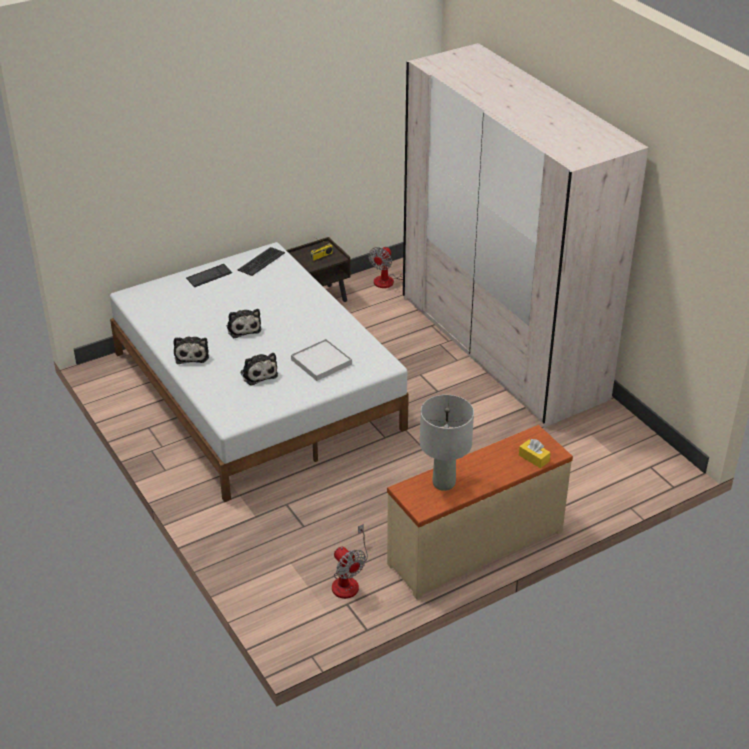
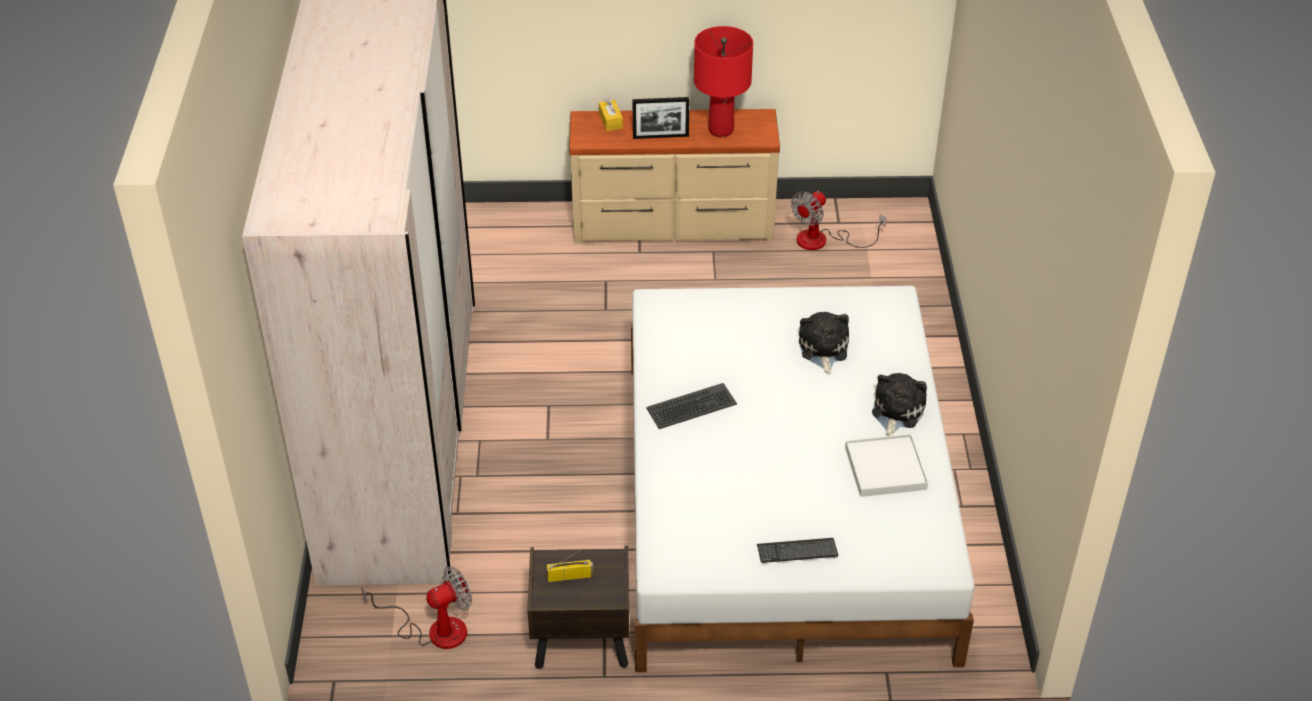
camera: 150 degrees left, 5 degrees up
(243, 328) = (801, 429): plush toy -> none
(261, 261) = (695, 550): keyboard -> keyboard (692, 407)
(321, 362) = (731, 335): white tray -> white tray (885, 468)
(348, 580) = (823, 241): fan -> fan turned 135 degrees counterclockwise
(443, 483) = (721, 130): grey table lamp -> red table lamp
(483, 459) = (660, 136): none -> picture frame

